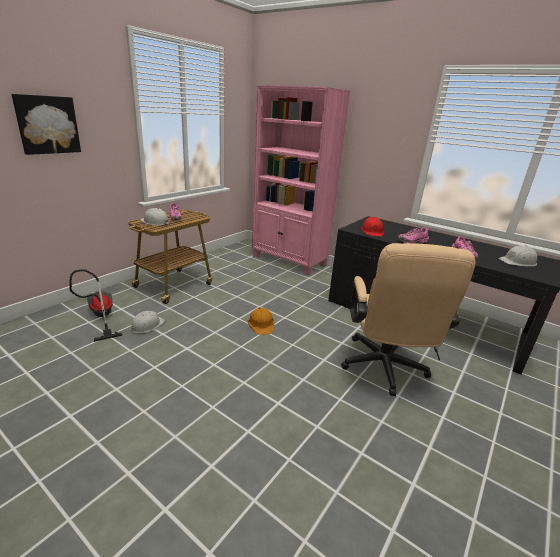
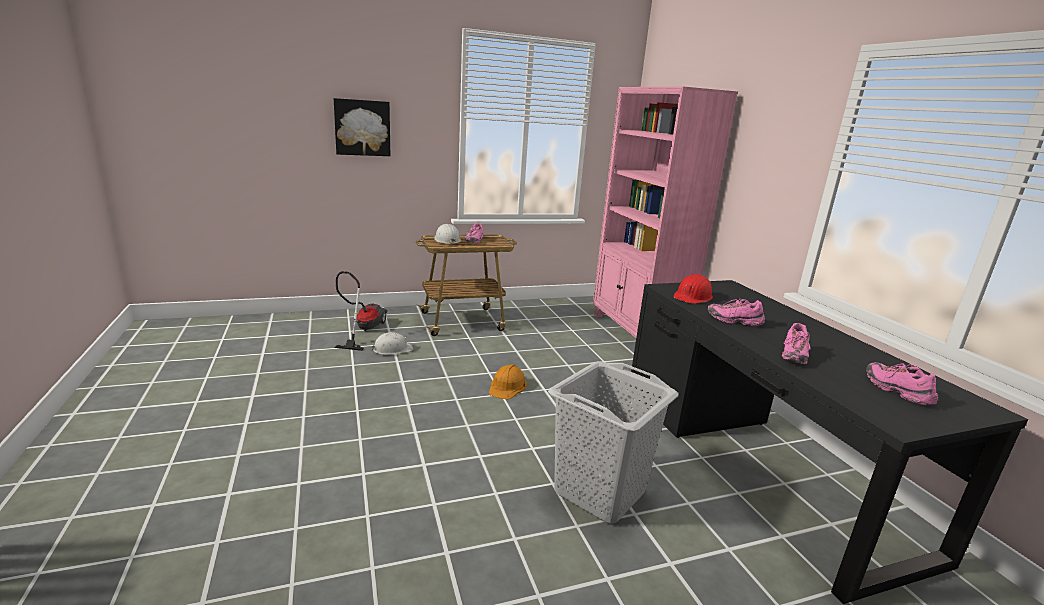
camera: 35 degrees right, 5 degrees down
(384, 370) = (598, 491): beige office chair -> grey laundry basket
(518, 262) = (897, 391): white hard hat -> pink shoe

